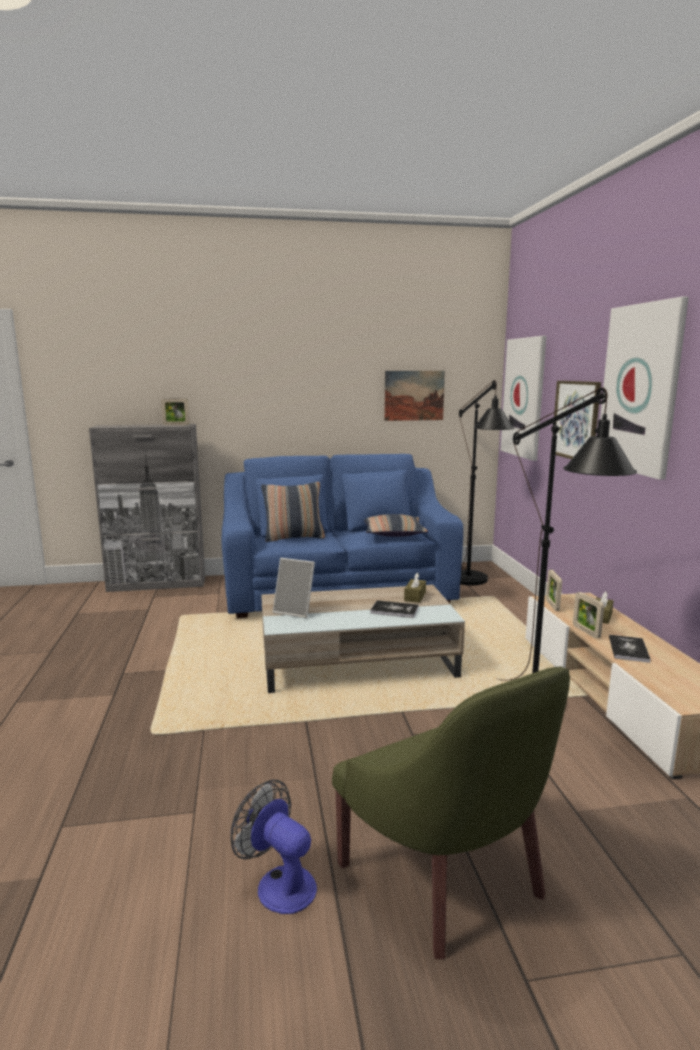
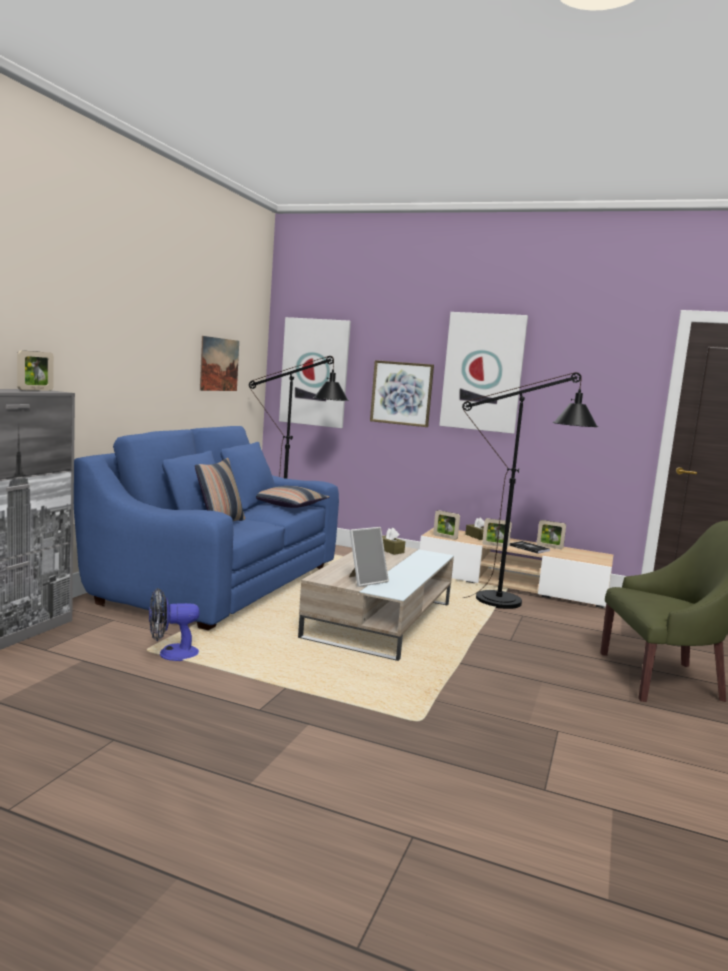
camera: 60 degrees left, 5 degrees down
(278, 883) = (653, 723): fan -> fan (171, 653)
(394, 610) = (409, 561): book -> none
(672, 659) = (549, 547): none -> picture frame

